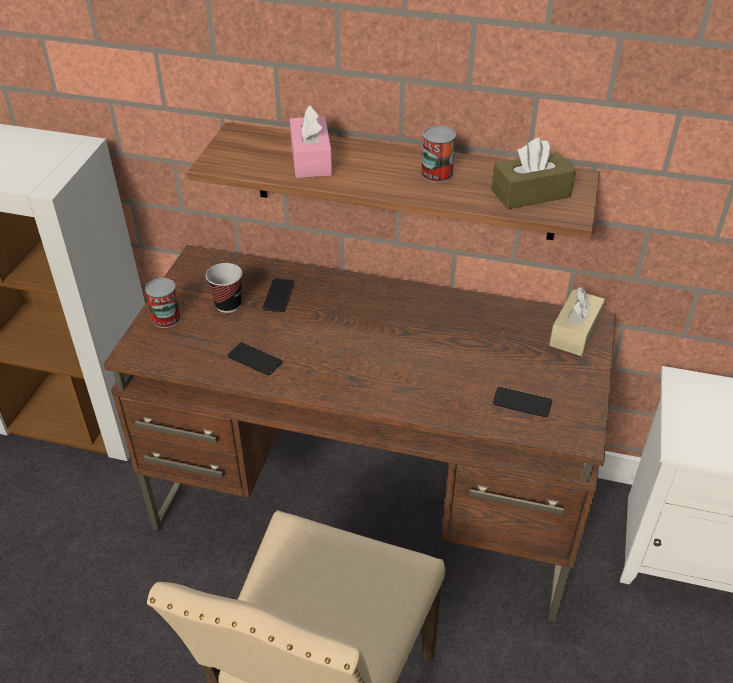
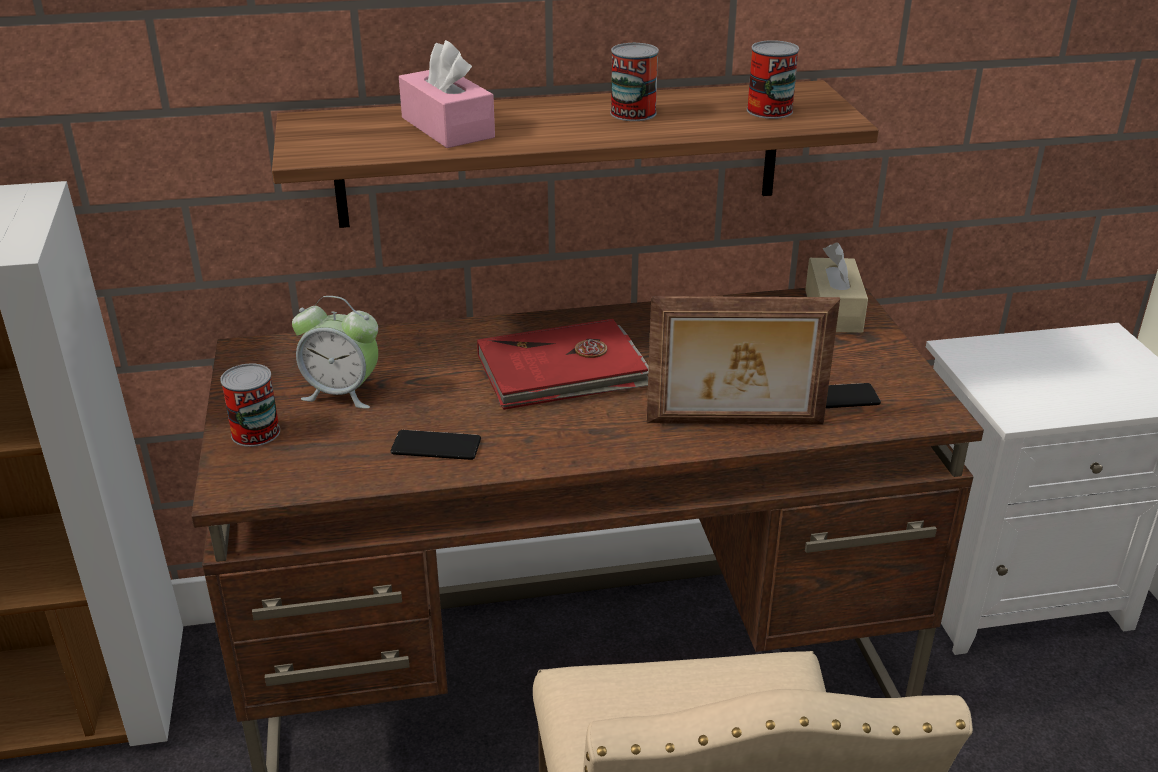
camera: 25 degrees left, 10 degrees down
(228, 305) = (342, 393): cup -> alarm clock
(279, 296) = (411, 365): phone -> none
(363, 328) = (563, 371): none -> red book
(440, 401) = (735, 424): none -> picture frame
(530, 193) = (769, 110): brown tissue box -> can

